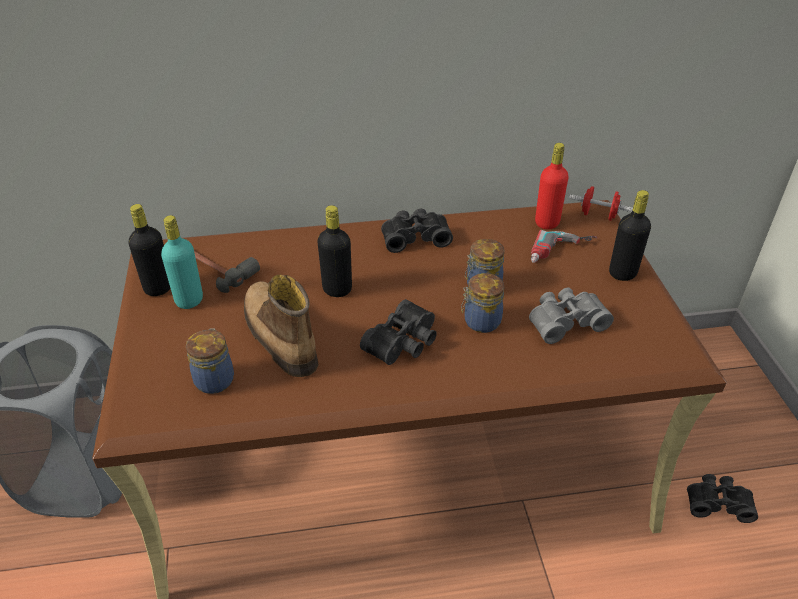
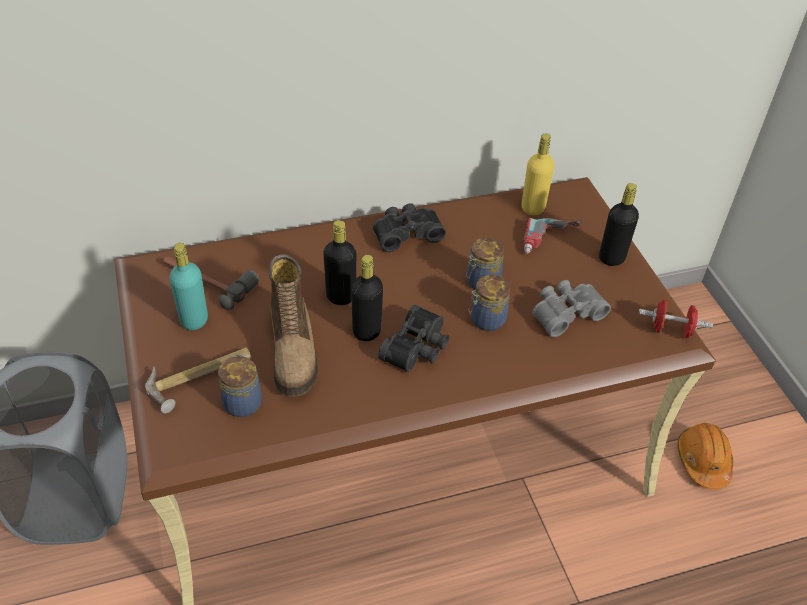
camera: 10 degrees left, 5 degrees up
(158, 288) = (158, 309): black bottle -> black bottle (367, 331)
(180, 354) = (201, 379): none -> hammer
(278, 337) = (294, 352): boot -> boot turned 150 degrees counterclockwise
(547, 223) = (533, 208): red bottle -> yellow bottle
(598, 215) = (581, 196): red dumbbell -> red dumbbell (671, 330)
(717, 502) = (703, 461): black binoculars -> orange hard hat

